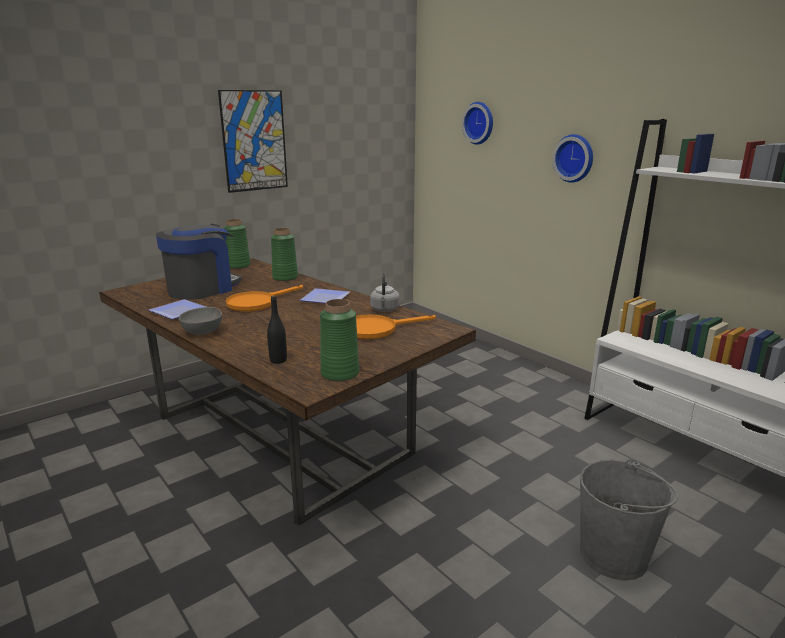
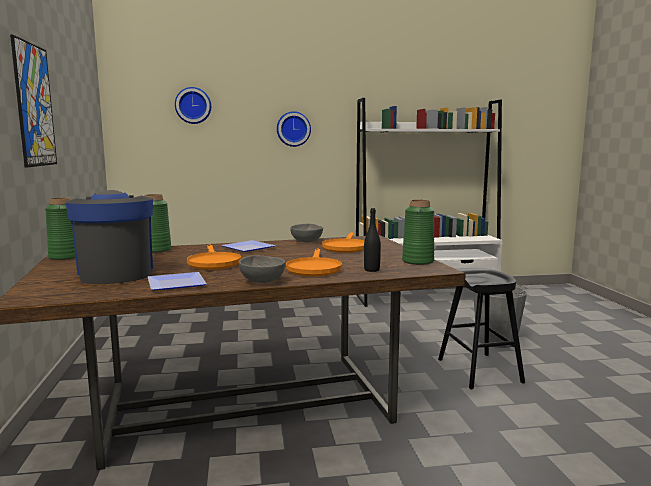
camera: 60 degrees left, 10 degrees down
(265, 338) = (314, 268): none -> orange frying pan
(384, 310) = (307, 241): grey kettle -> grey bowl
(482, 558) = (479, 370): none -> black stool

